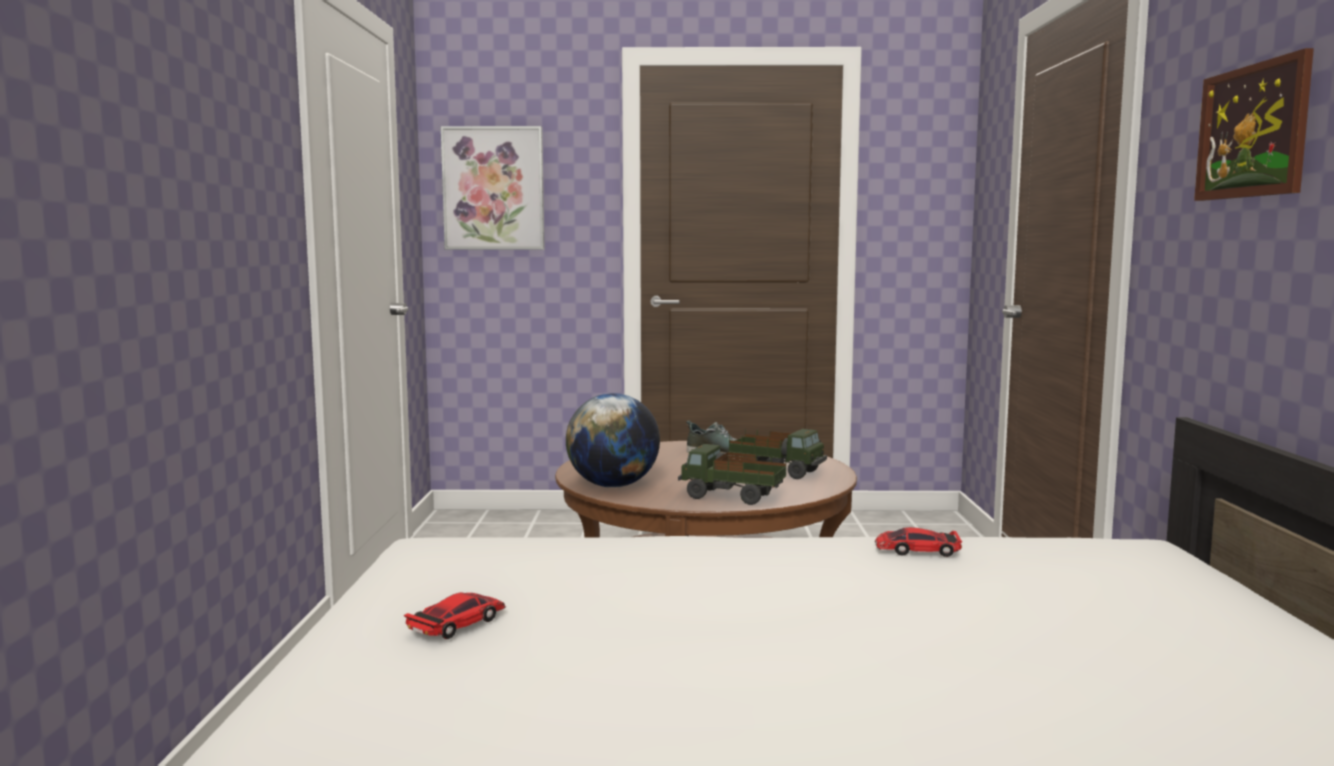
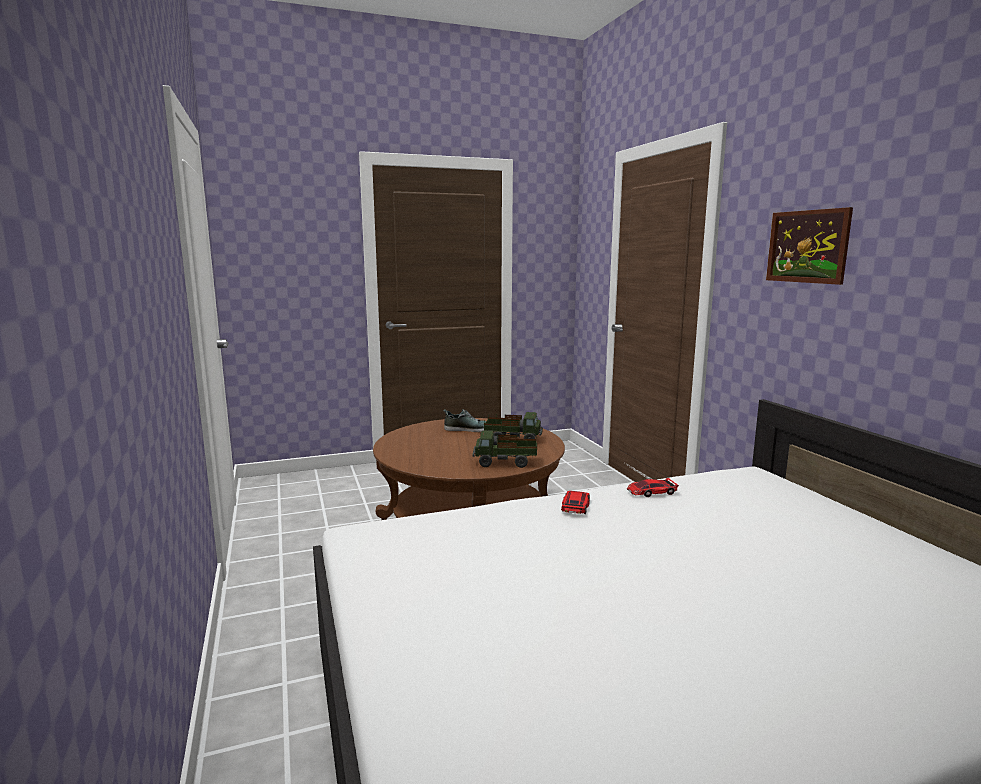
camera: 20 degrees left, 5 degrees up
(457, 623) = (446, 596): toy car -> toy car (575, 506)
(493, 189) = (270, 249): picture -> none
(613, 486) = (424, 462): globe -> none

